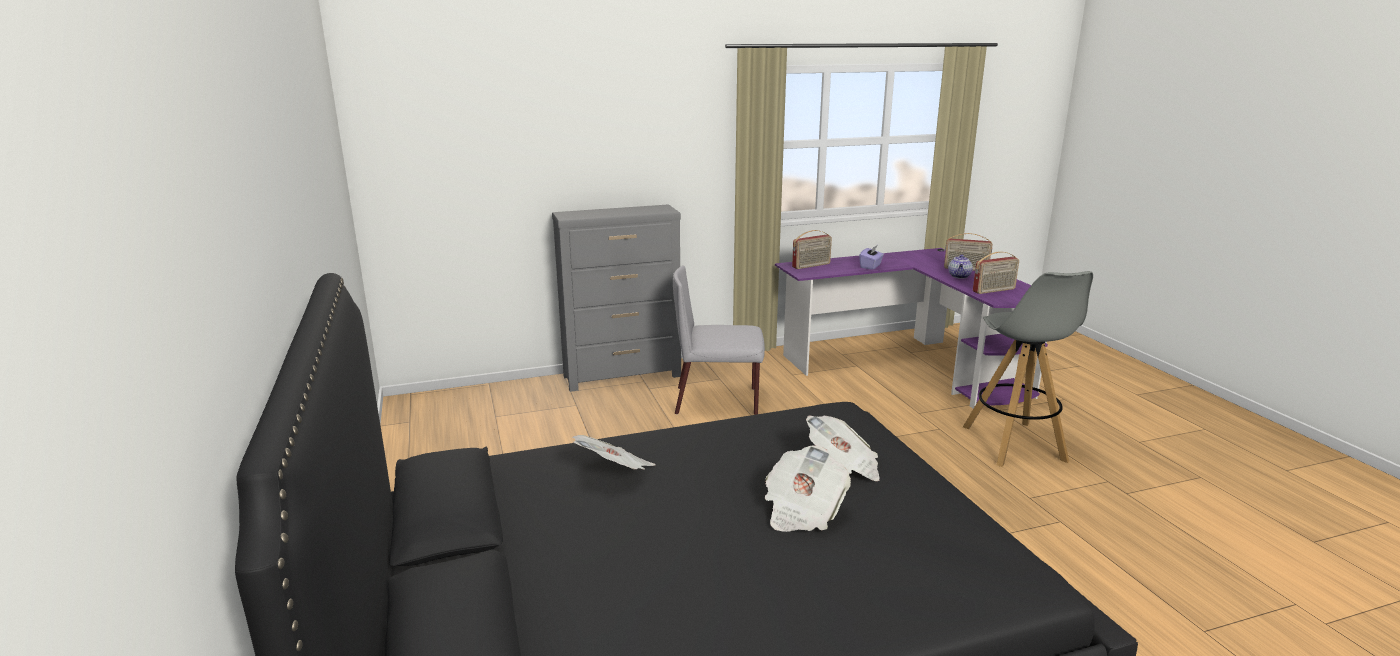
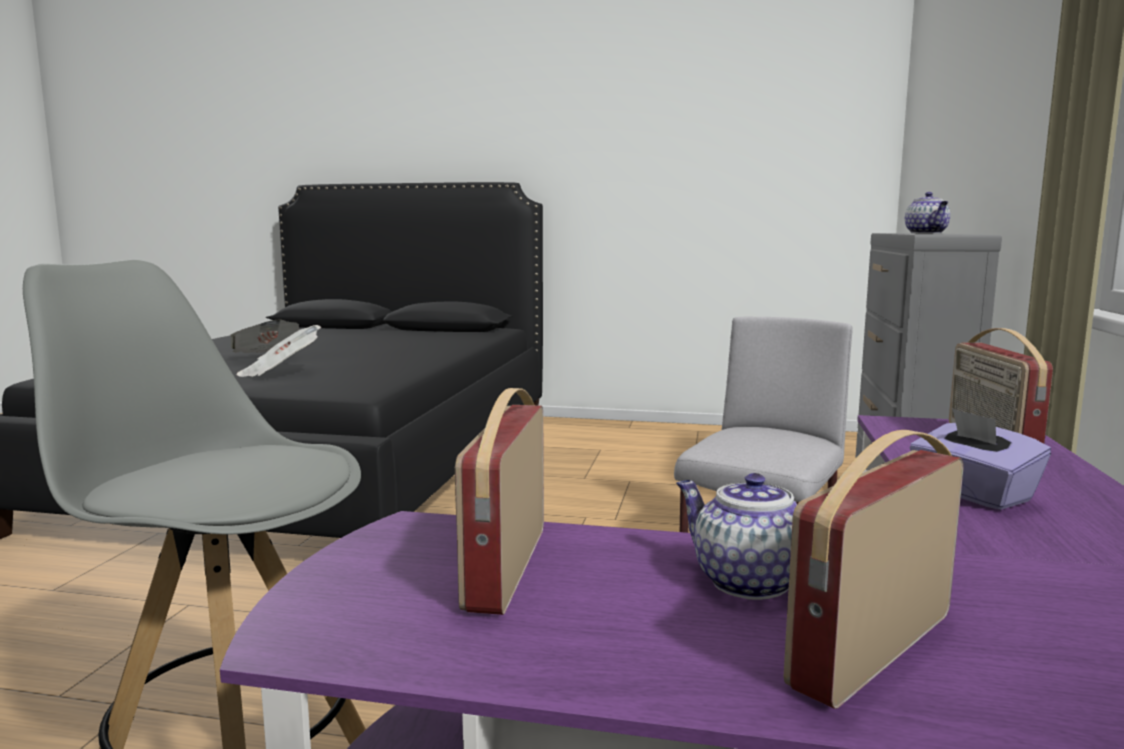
camera: 120 degrees right, 10 degrees down
(615, 471) = (421, 344): newspaper -> none
(618, 211) = (927, 233): none -> teapot

